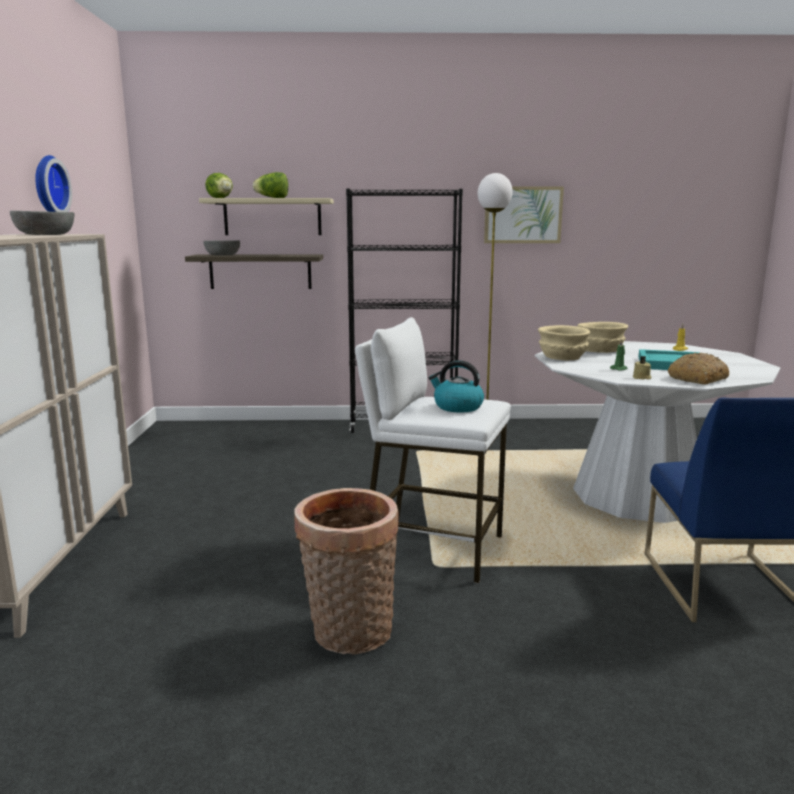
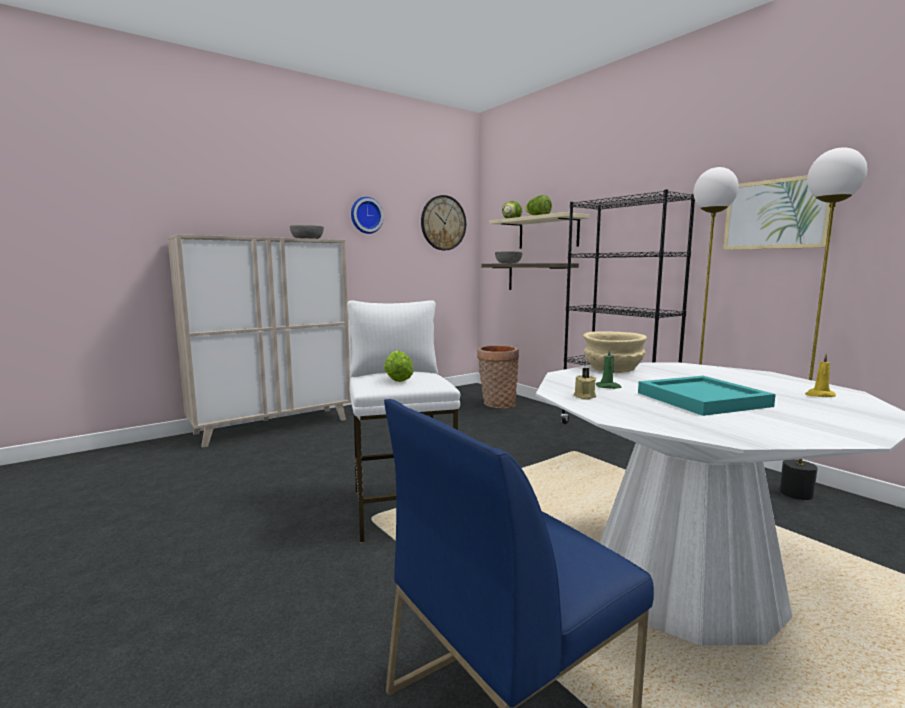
camera: 55 degrees right, 5 degrees down
(111, 196) = (443, 223): none -> wall clock
(349, 635) = (247, 518): basket -> basket (497, 404)
(457, 407) = (397, 379): kettle -> lettuce
(566, 428) = (795, 493): none -> floor lamp
(599, 351) = (686, 374): beige bowl -> none
(697, 379) = (644, 415): bread -> none

